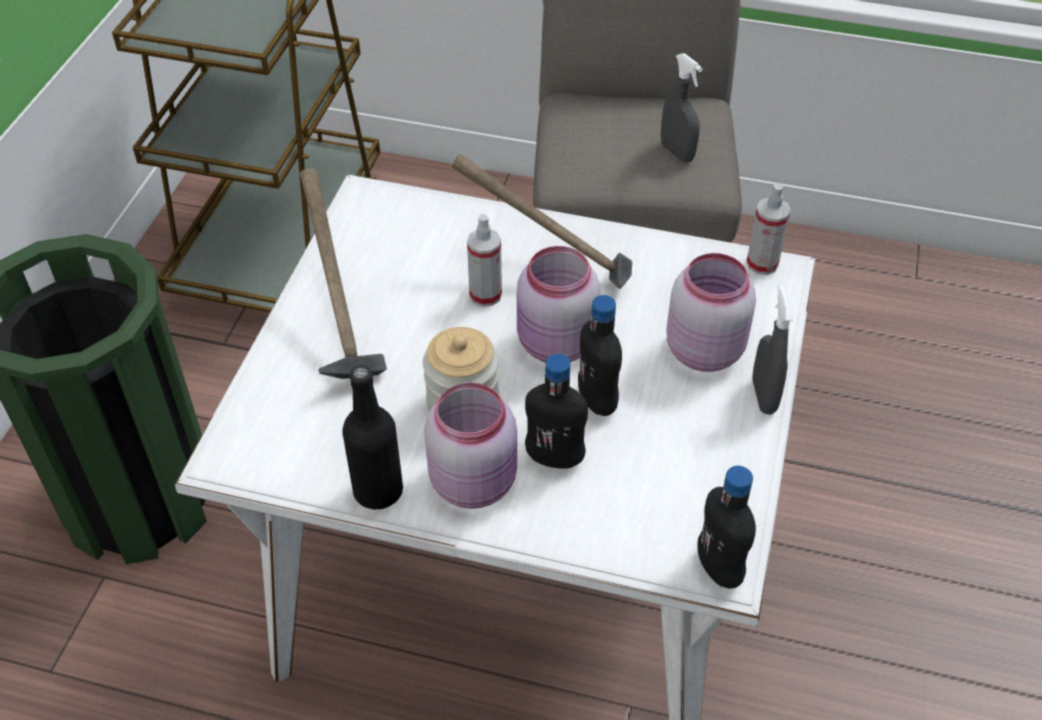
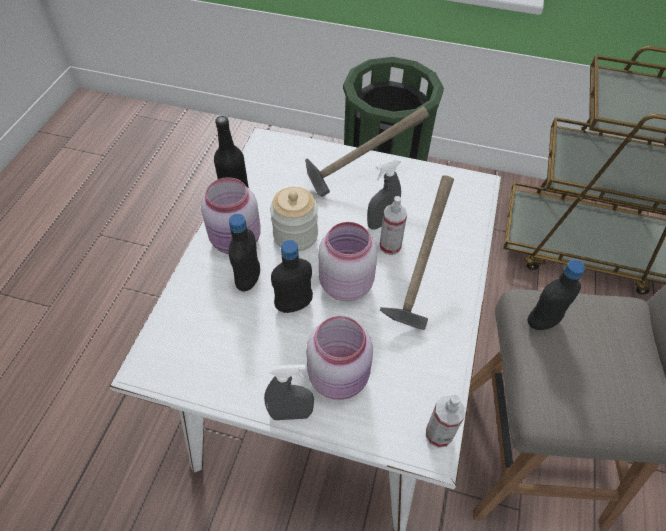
camera: 90 degrees right, 5 degrees up
(677, 152) = (584, 386): grey spray bottle -> grey spray bottle (381, 222)
(719, 568) = (148, 364): black bottle -> black bottle (542, 322)

